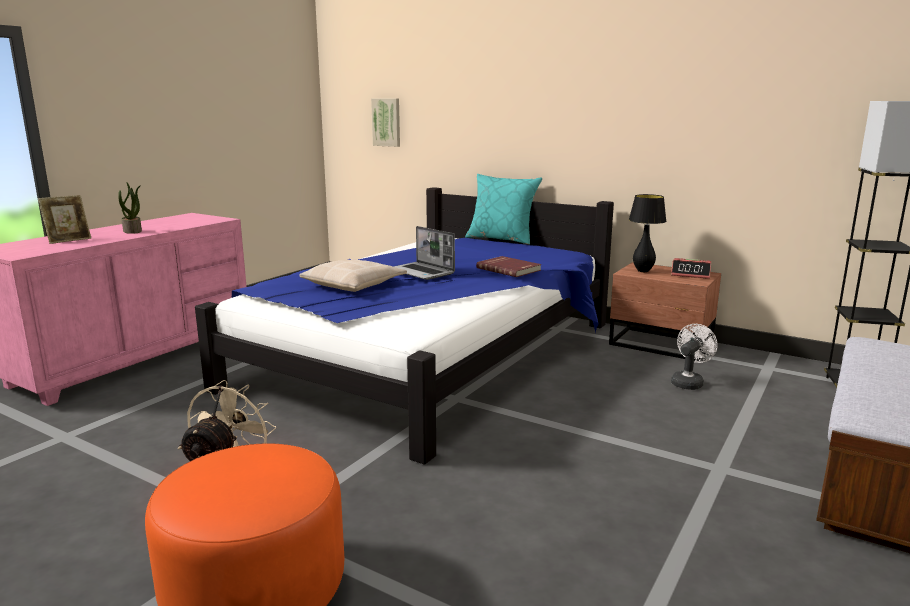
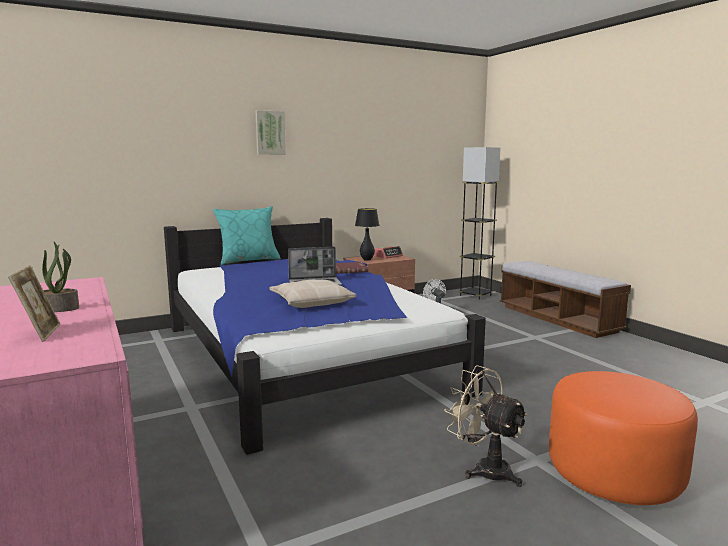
camera: 60 degrees left, 5 degrees down
(387, 122) = (93, 166): picture -> picture (270, 133)

